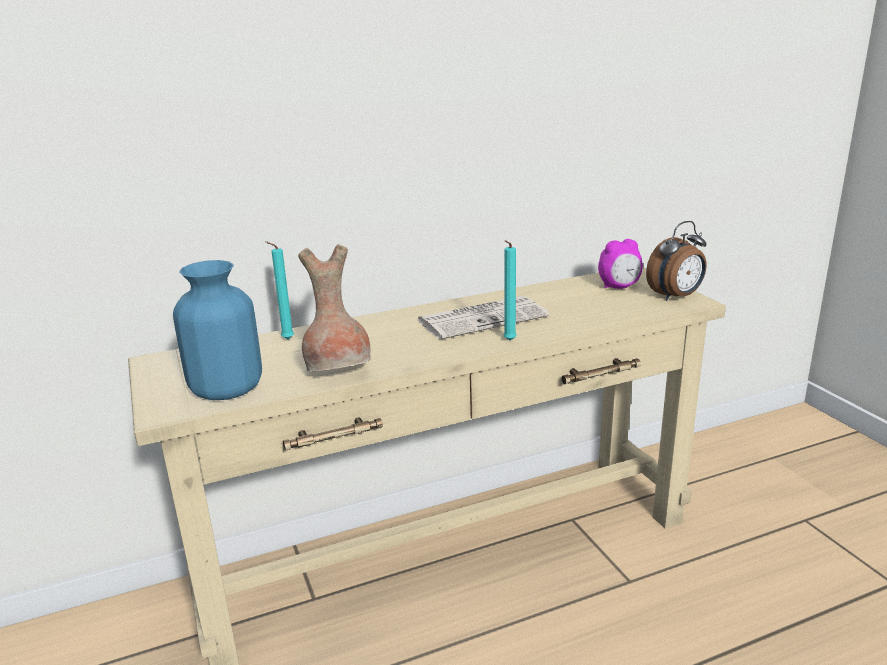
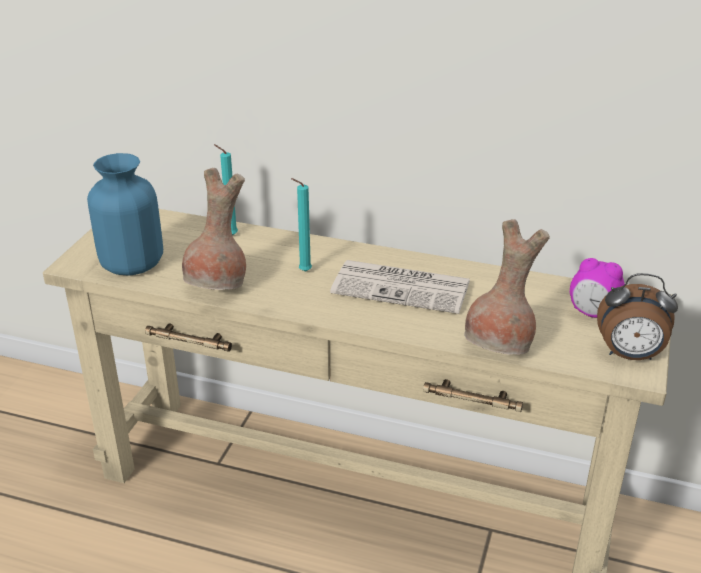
camera: 40 degrees right, 10 degrees up
(508, 341) = (381, 324): turquoise candle -> turquoise candle (303, 271)
(604, 322) = (500, 347): none -> brown vase

